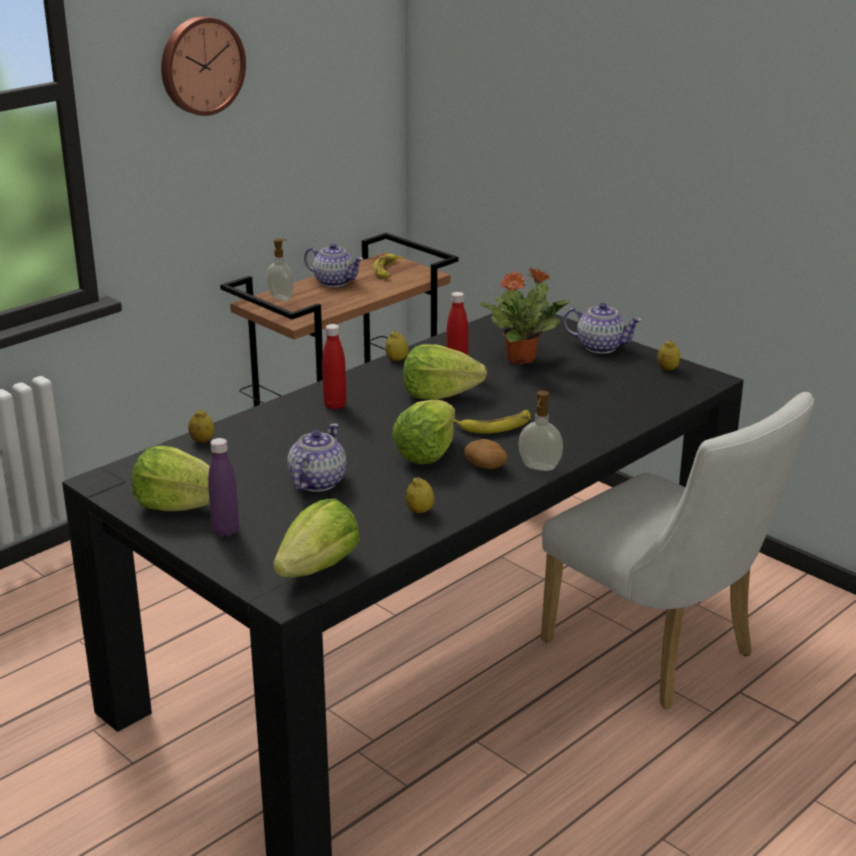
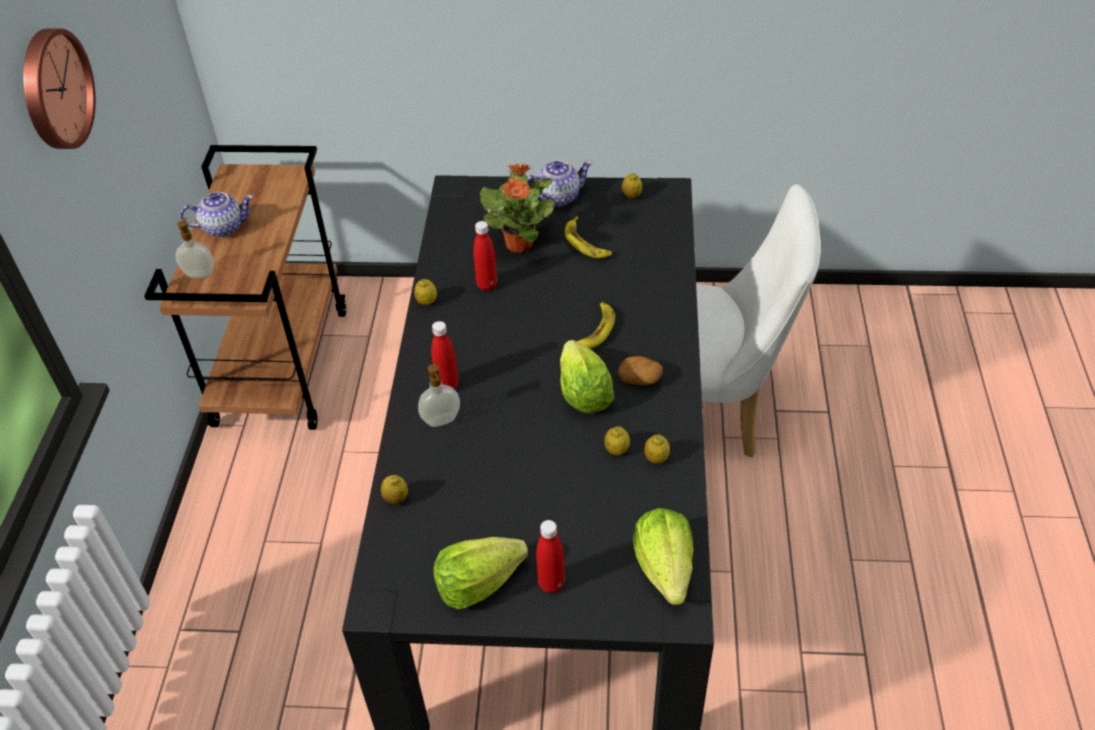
camera: 40 degrees left, 20 degrees up
(225, 531) = (551, 583): purple bottle -> red bottle
(316, 482) = (547, 481): teapot -> none
(387, 270) = (252, 187): banana -> banana (586, 243)
(397, 492) = (616, 450): none -> lemon
(439, 395) = (510, 322): lettuce -> none
(539, 467) = (676, 356): soap dispenser -> soap dispenser (441, 421)

